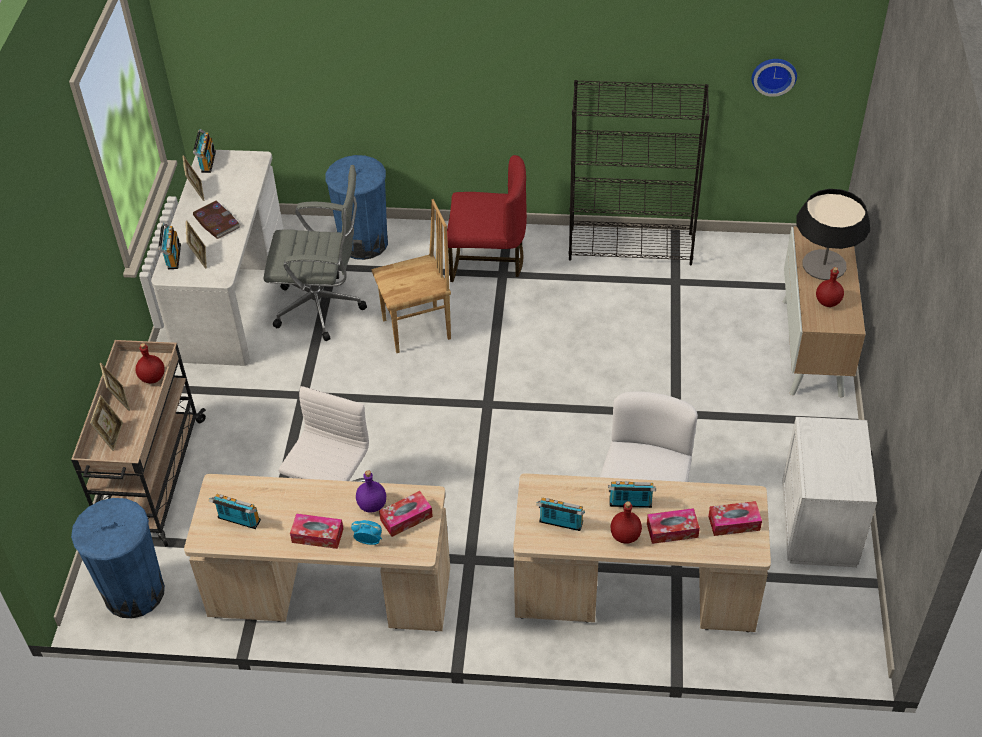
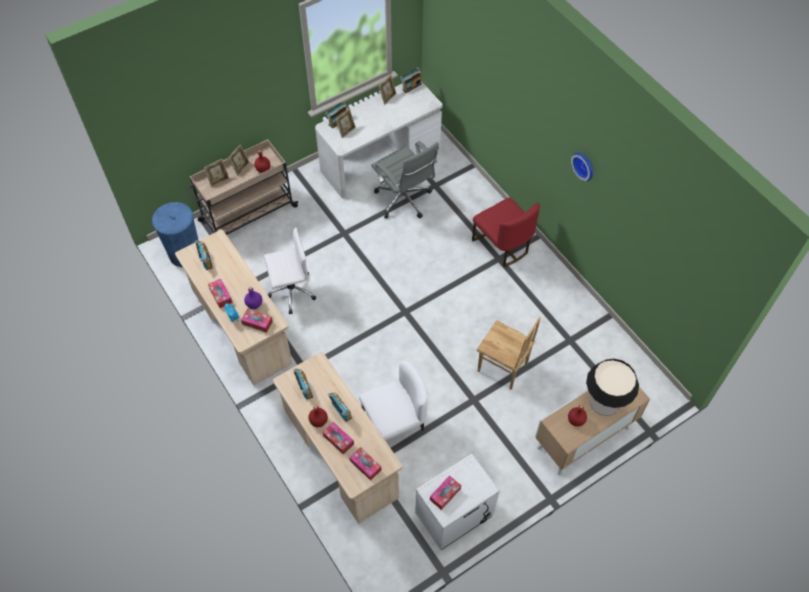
camera: 50 degrees right, 10 degrees up
(216, 222) = (375, 119): book -> none
(363, 243) = (463, 186): blue trash can -> none
(417, 330) = (426, 249): brown chair -> brown chair (502, 369)
(631, 246) = (576, 302): black bookcase -> none
(774, 75) = (679, 278): wall clock -> wall clock (584, 165)
(832, 473) = (445, 494): none -> tissue box

